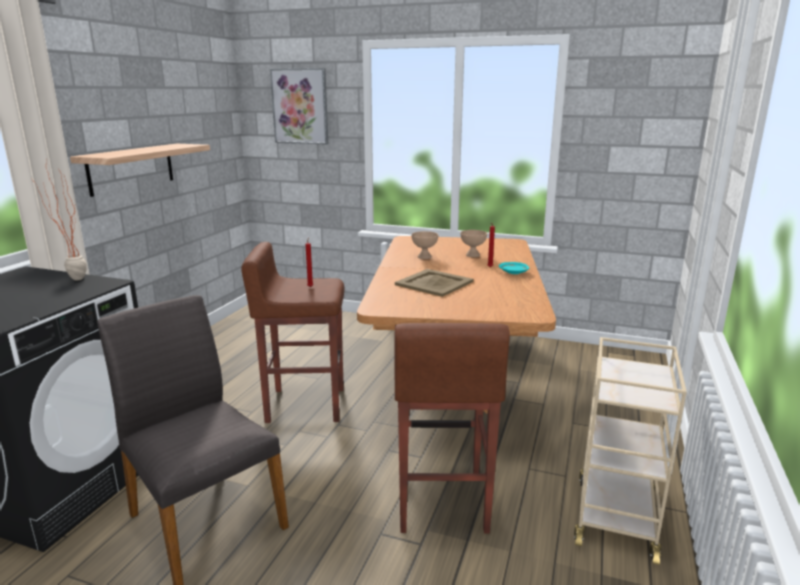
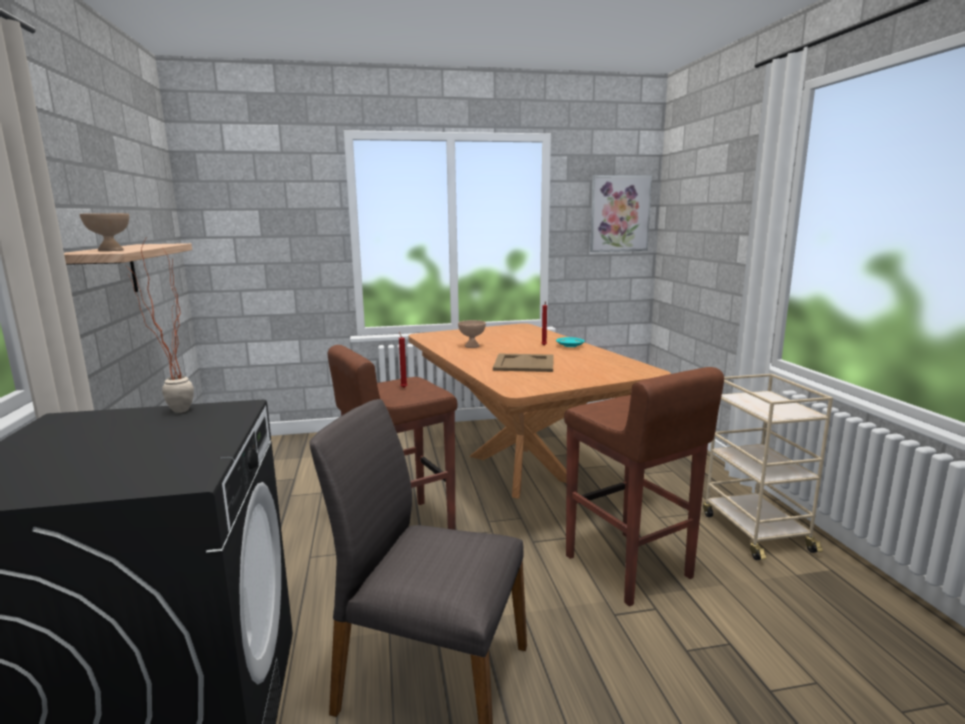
camera: 30 degrees left, 5 degrees down
(300, 106) = (267, 202): picture -> picture (619, 214)
(472, 255) = (510, 339): beige bowl -> beige bowl (110, 250)

